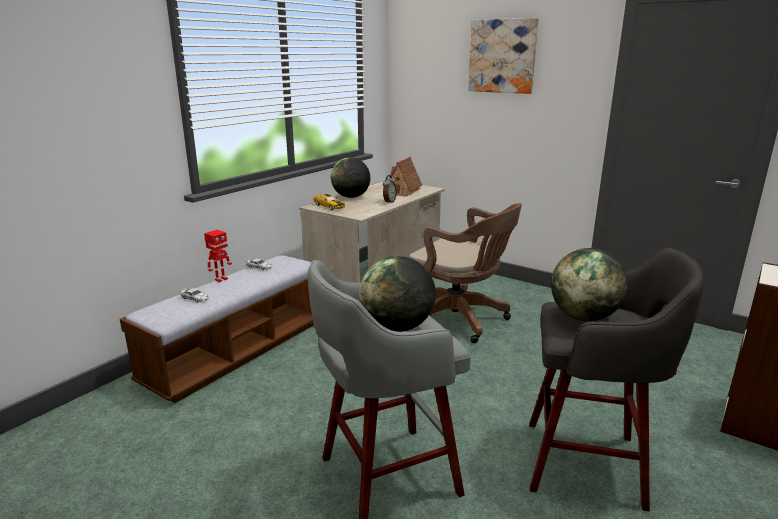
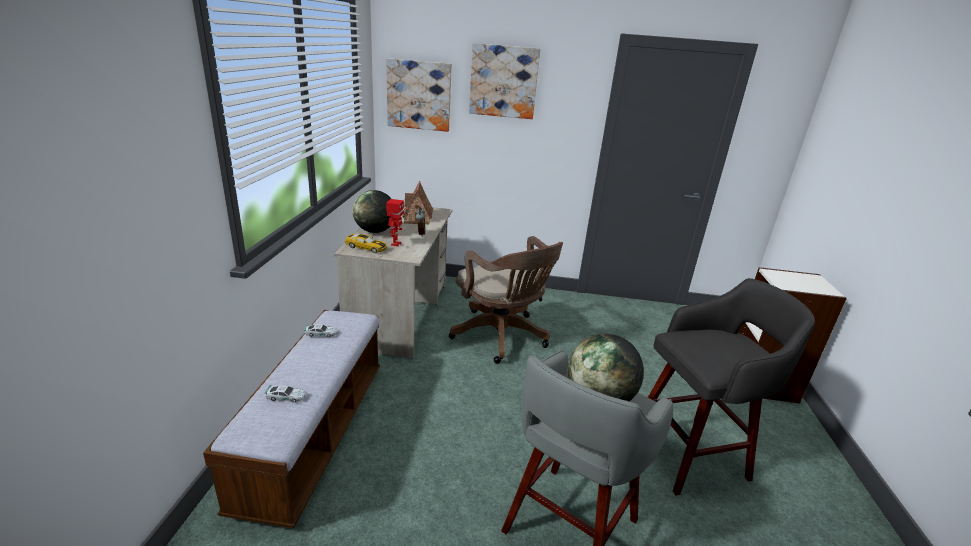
camera: 30 degrees left, 5 degrees up
(220, 279) = (290, 361): toy robot -> toy robot (395, 244)
(425, 76) = (419, 95): none -> picture
(460, 319) = (502, 337): brown office chair -> brown office chair turned 45 degrees clockwise
(583, 317) = (708, 347): globe -> none

